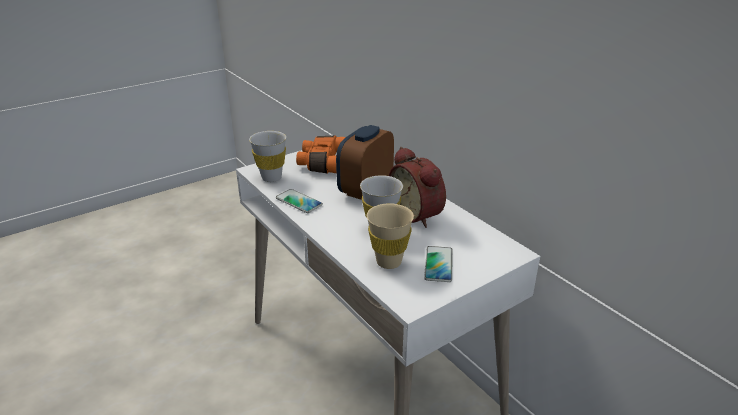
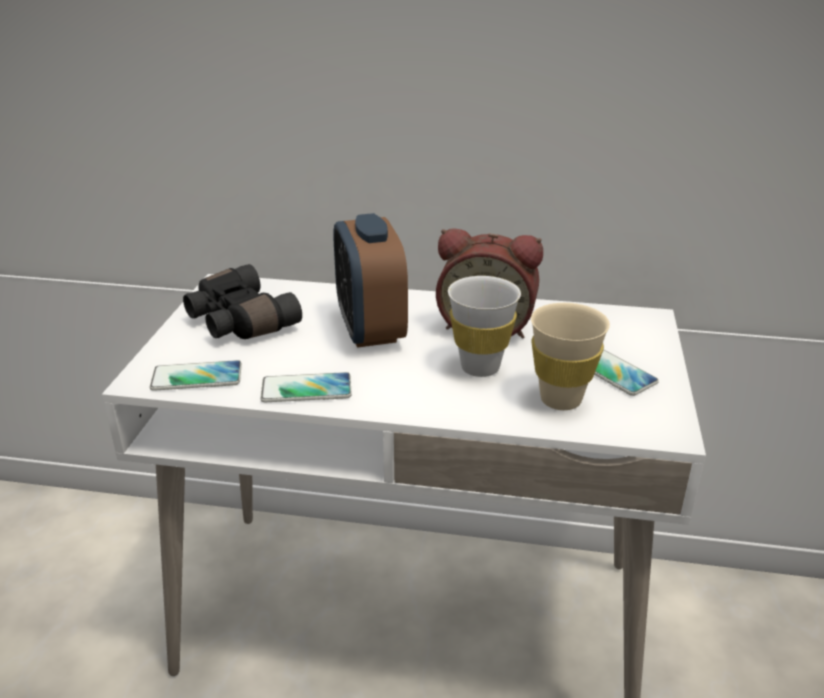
camera: 45 degrees left, 0 degrees up
(271, 178) = (197, 377): white cup -> phone
(322, 162) = (238, 321): orange binoculars -> black binoculars

